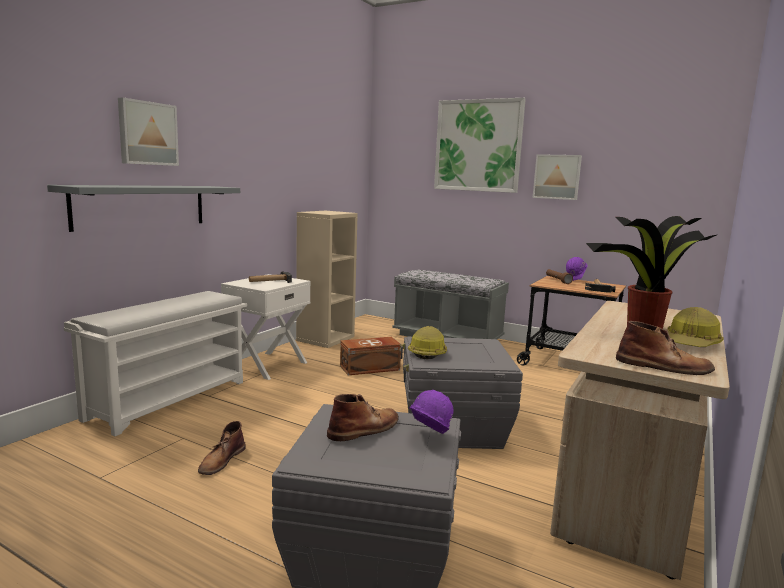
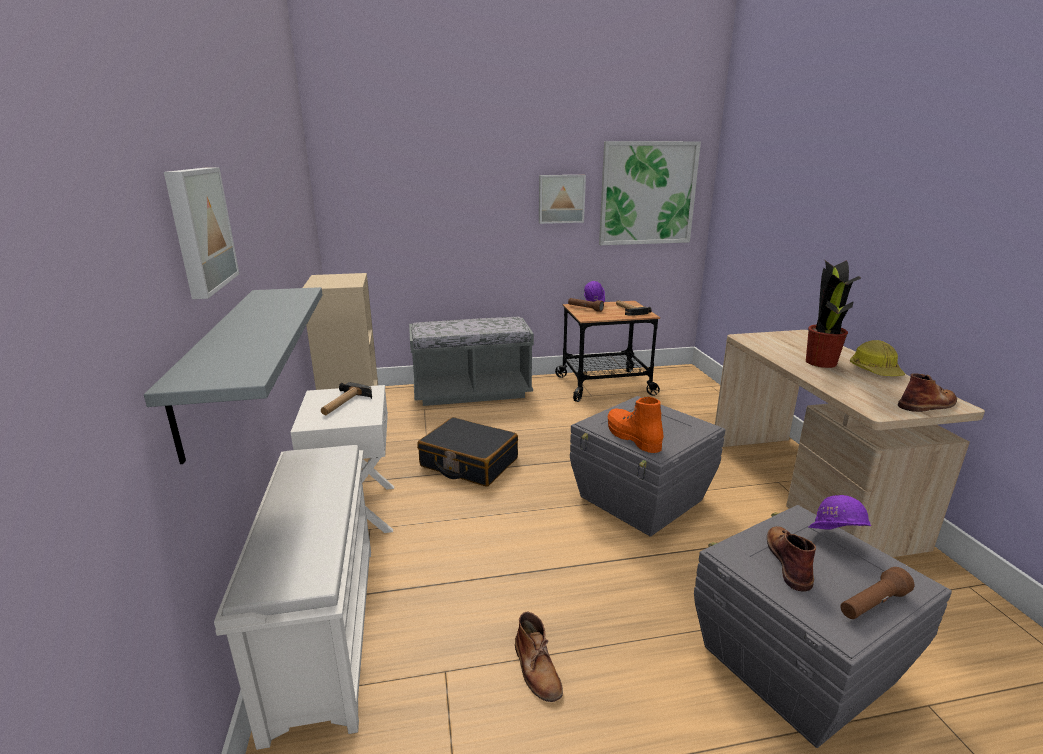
camera: 40 degrees left, 10 degrees up
(360, 466) = (872, 604): none -> brown flashlight
(371, 368) = (468, 463): brown storage box -> black suitcase
(428, 352) = (632, 437): hard hat -> orange boot
(478, 146) = (468, 166): picture -> picture (647, 193)

